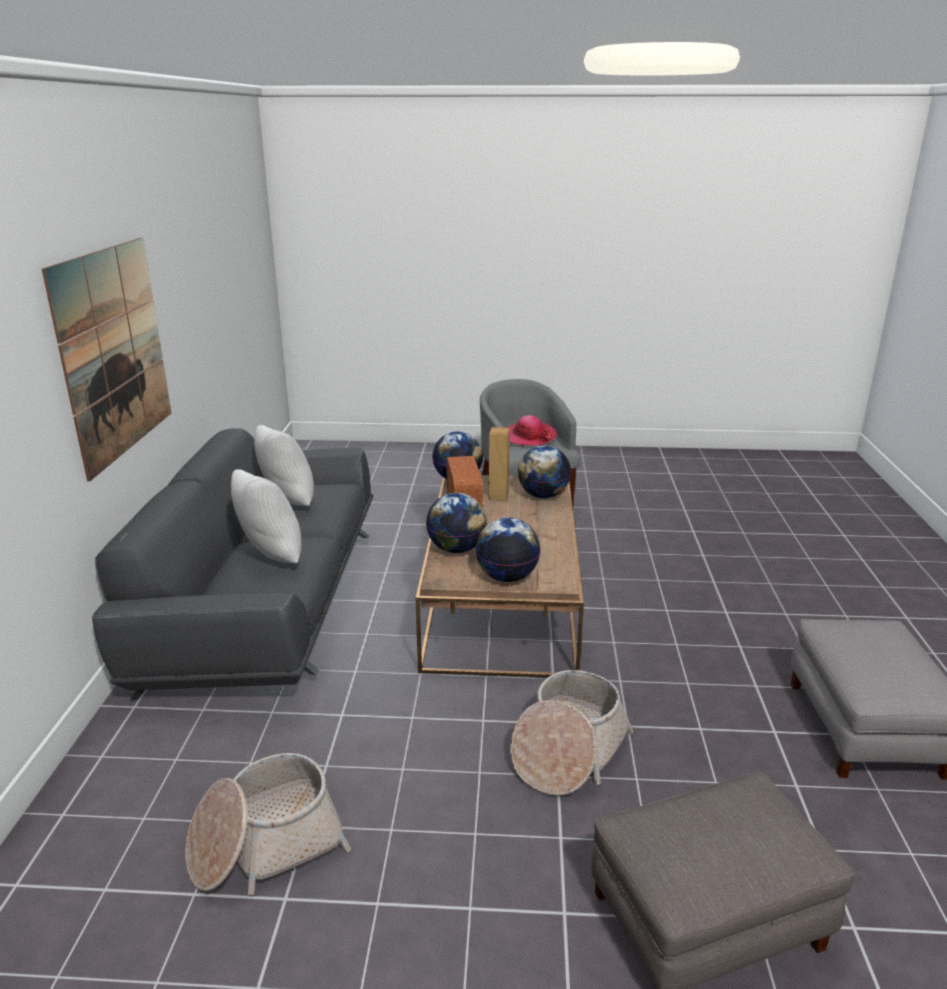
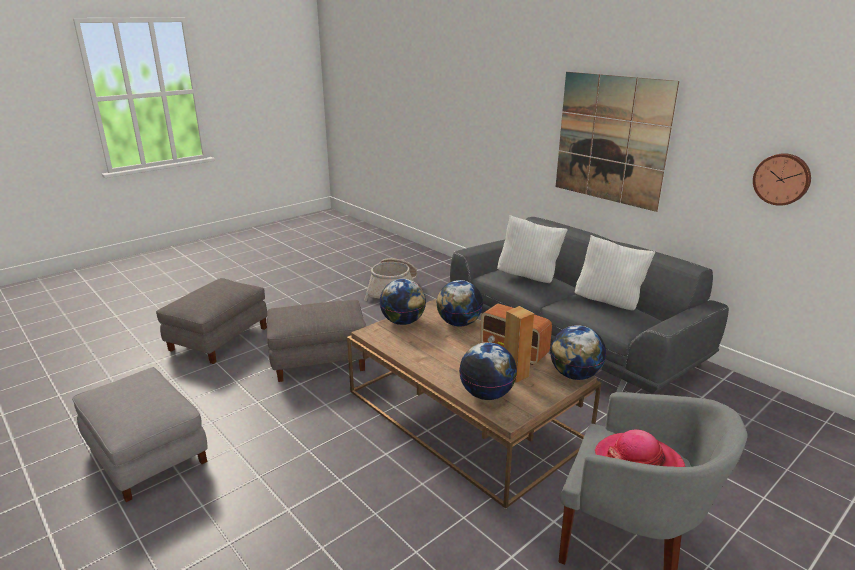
camera: 135 degrees right, 0 degrees up
(208, 310) = (782, 179): none -> wall clock
(568, 751) = (320, 359): basket -> grey ottoman

